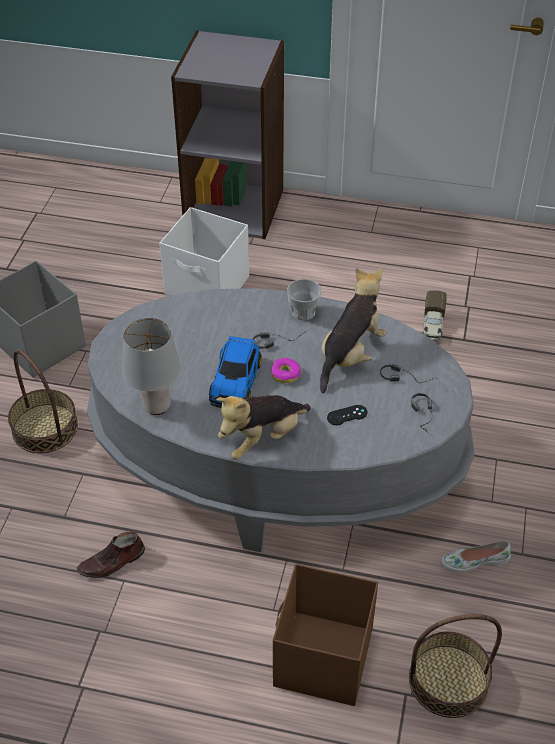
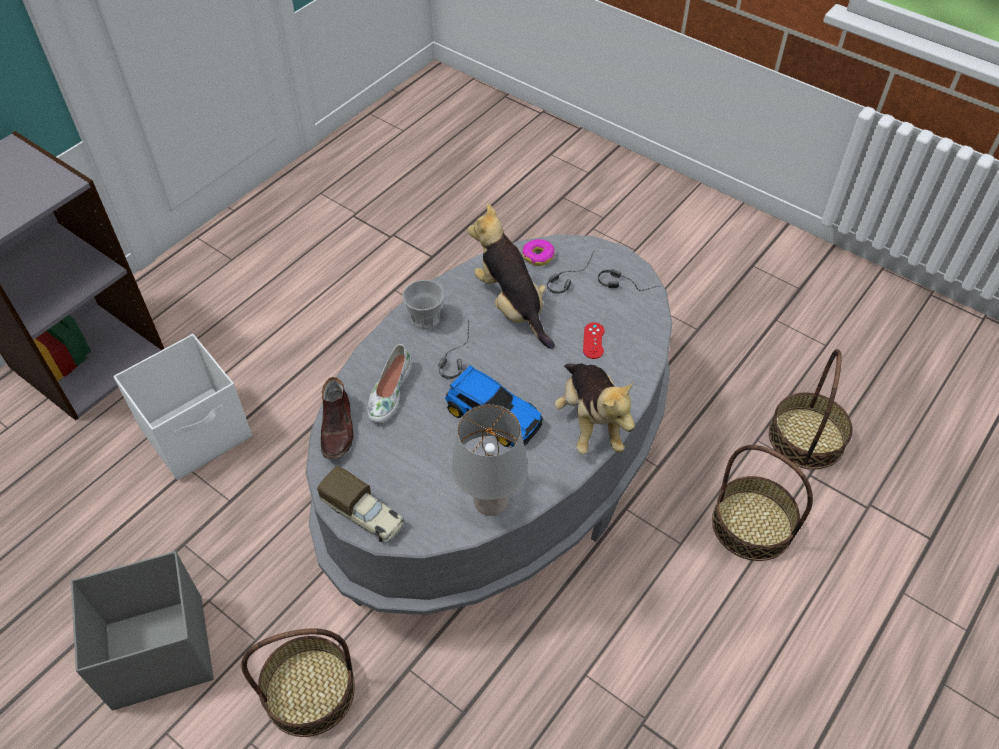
camera: 65 degrees left, 5 degrees up
(112, 562) = (555, 679): brown shoe -> brown shoe (337, 428)
(285, 374) = (508, 368): donut -> donut (538, 256)
(322, 659) = (752, 524): brown storage box -> basket
(347, 415) = (593, 341): black game controller -> red game controller
(433, 325) = (397, 270): toy truck -> toy truck (365, 515)
(474, 560) = (690, 364): white shoe -> white shoe (389, 392)

